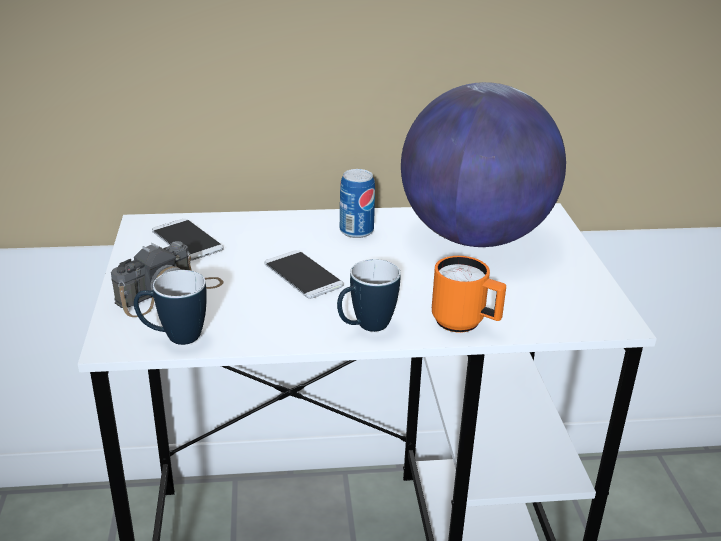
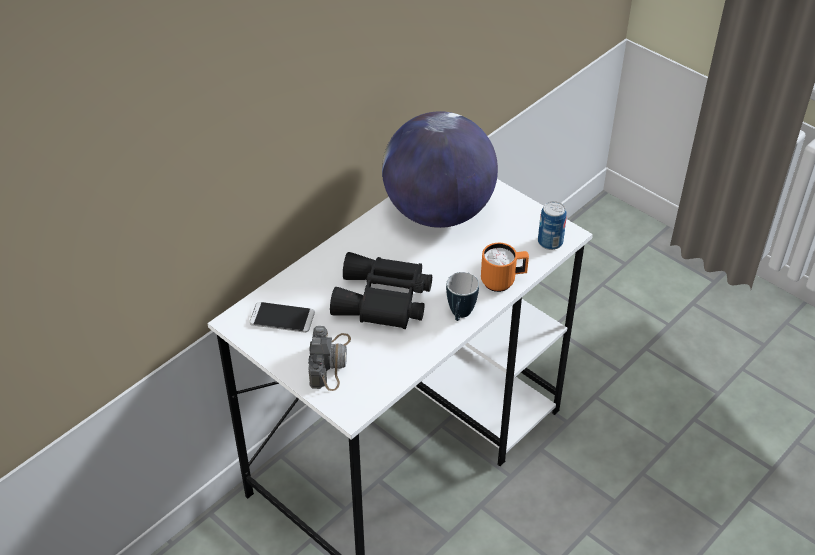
camera: 40 degrees left, 15 degrees up
(174, 337) = (376, 387): mug -> none
(303, 275) = (383, 301): phone -> black binoculars
(356, 231) = (369, 248): can -> can (550, 242)

